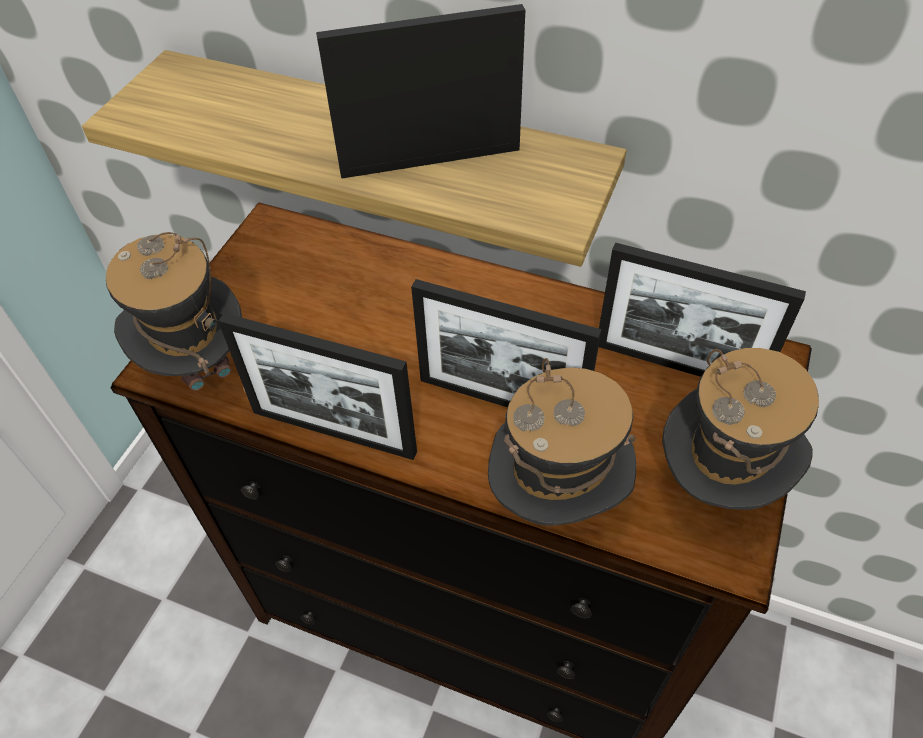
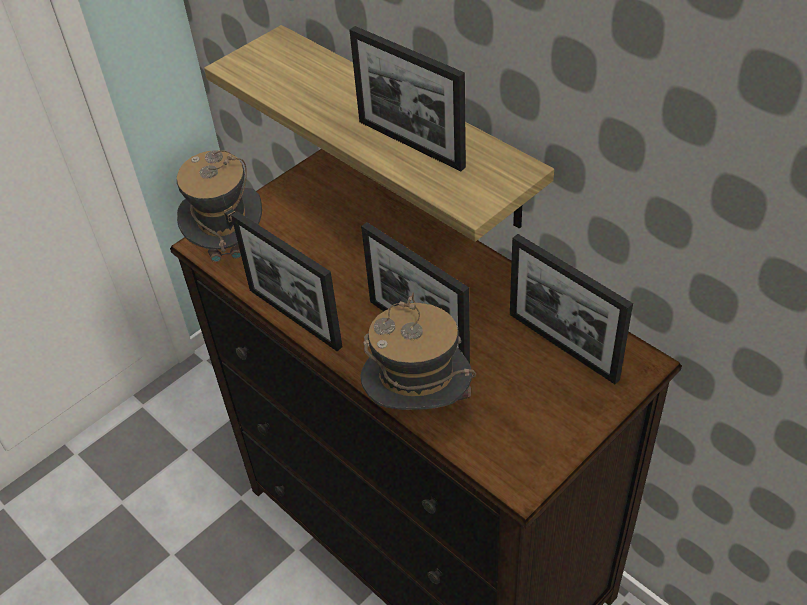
camera: 25 degrees right, 5 degrees down
(430, 161) = (411, 144): picture frame -> picture frame turned 150 degrees counterclockwise
(718, 483) = (541, 433): hat -> none

